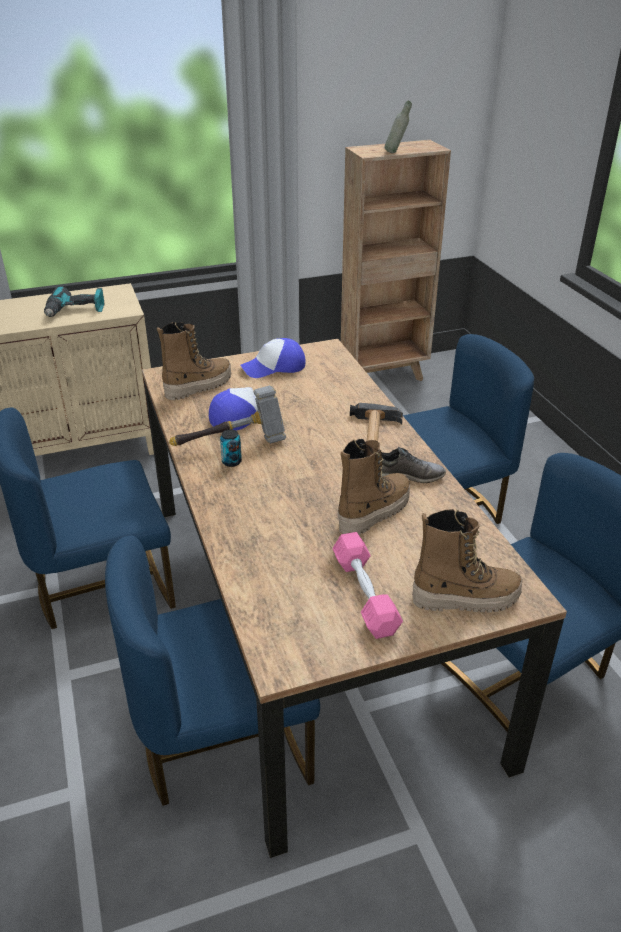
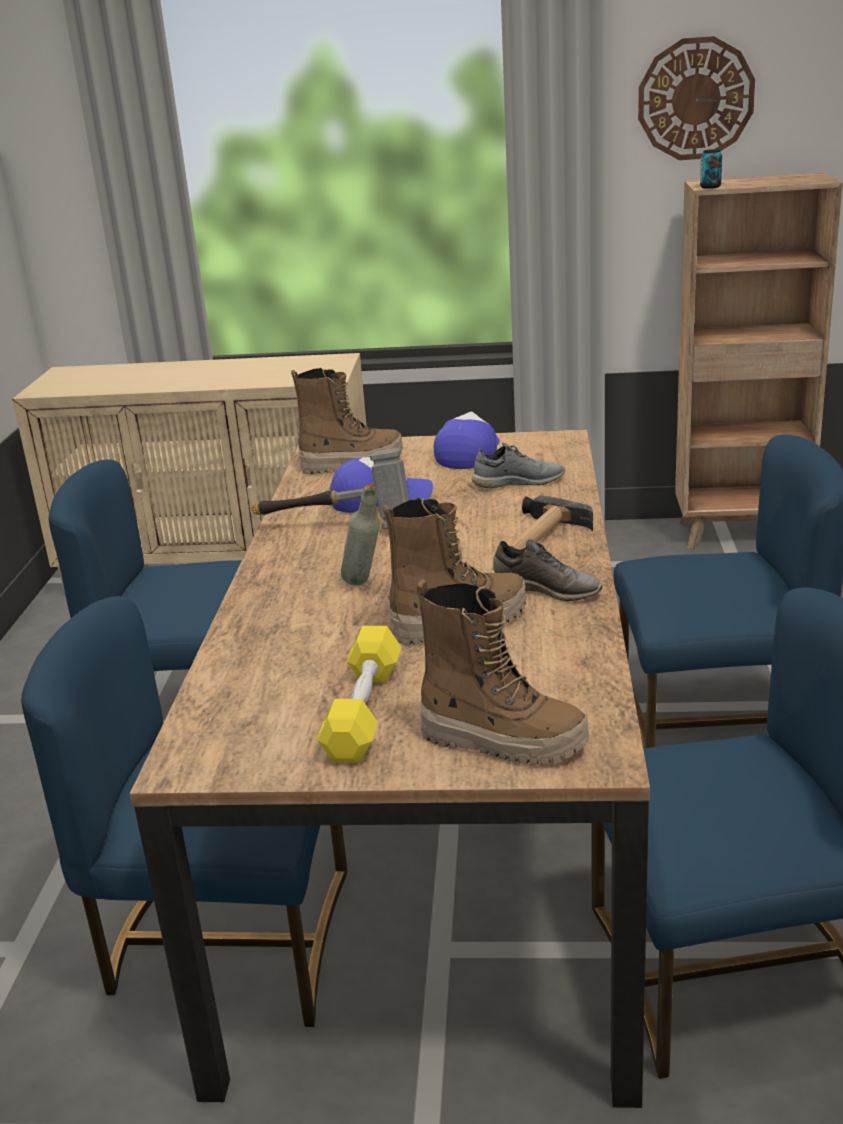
camera: 25 degrees right, 10 degrees down
(75, 311) = (268, 375): power drill -> none
(231, 462) = (322, 544): can -> can (710, 187)
(274, 367) = (469, 453): cap -> cap turned 105 degrees clockwise
(325, 389) = (518, 482): none -> grey shoe
(349, 89) = (695, 99): none -> wall clock
(365, 594) = (363, 711): pink dumbbell -> yellow dumbbell
(396, 153) = (751, 185): grey bottle -> grey bottle (364, 585)

